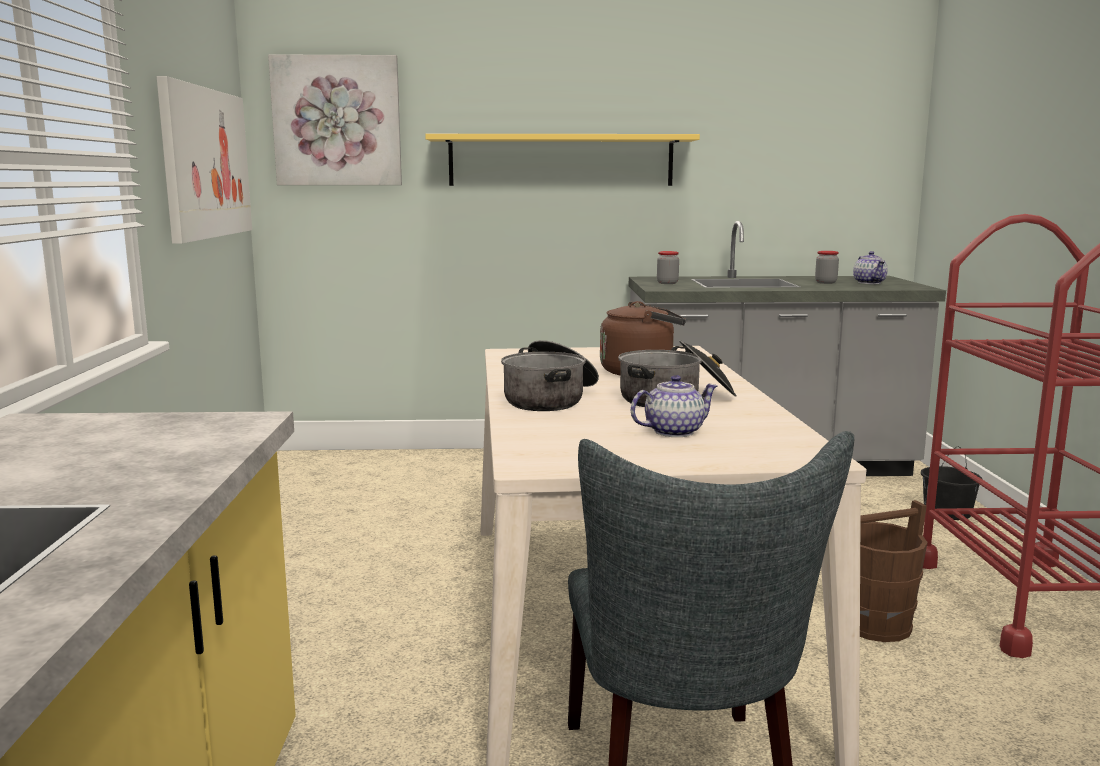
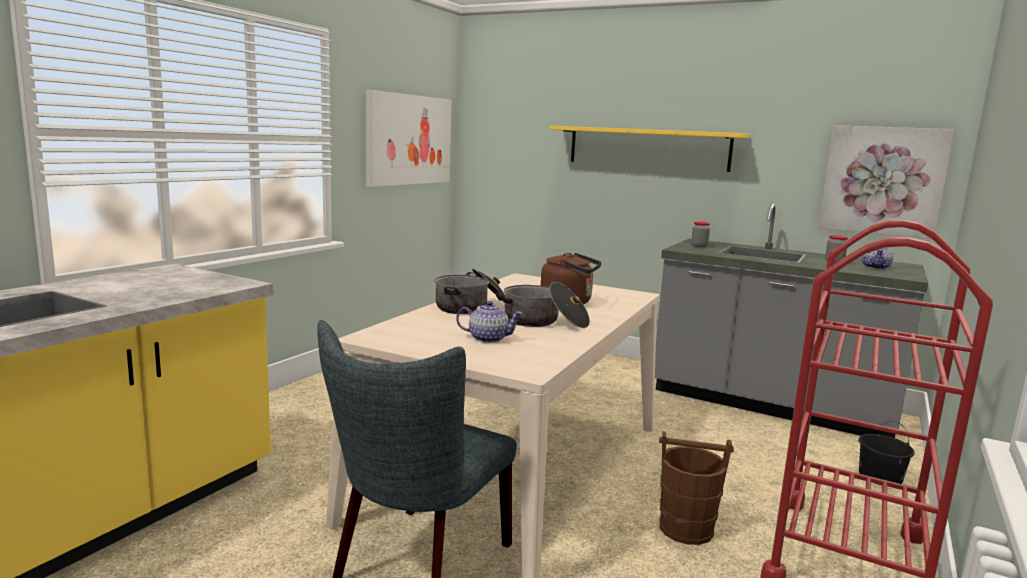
camera: 30 degrees right, 0 degrees up
(337, 121) = (508, 115): picture -> picture (882, 181)

